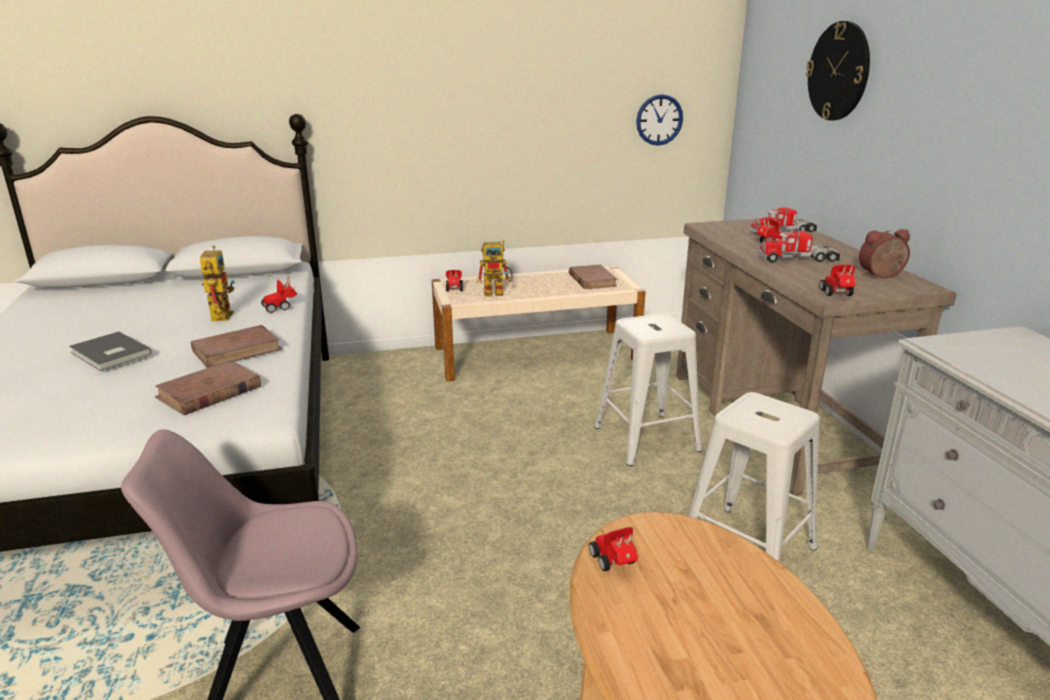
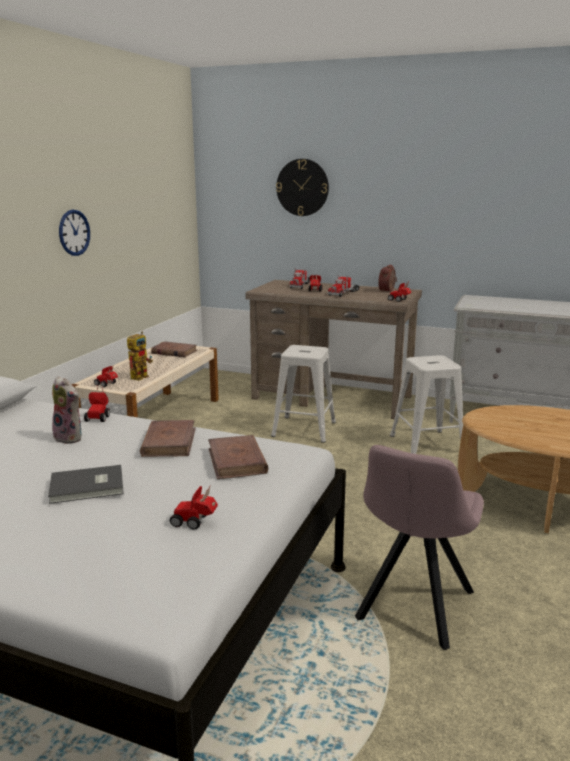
camera: 55 degrees left, 5 degrees down
(221, 314) = (71, 437): toy robot -> plush toy
(615, 563) = (502, 431): toy car -> toy car (195, 522)
(659, 120) = (169, 229): wall clock -> wall clock (74, 232)

